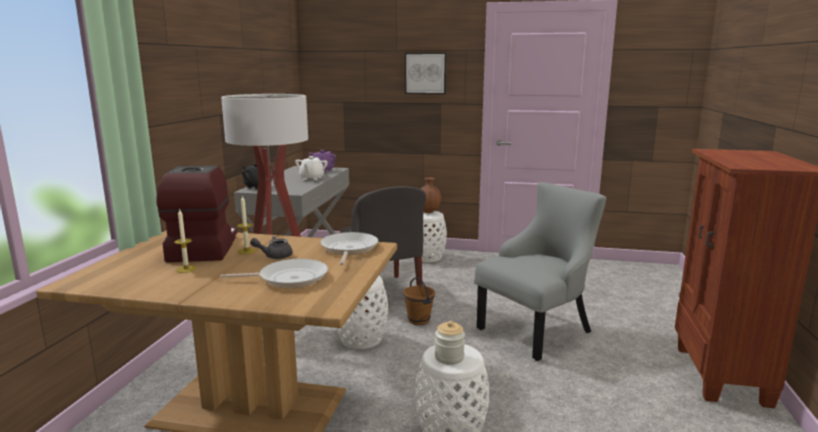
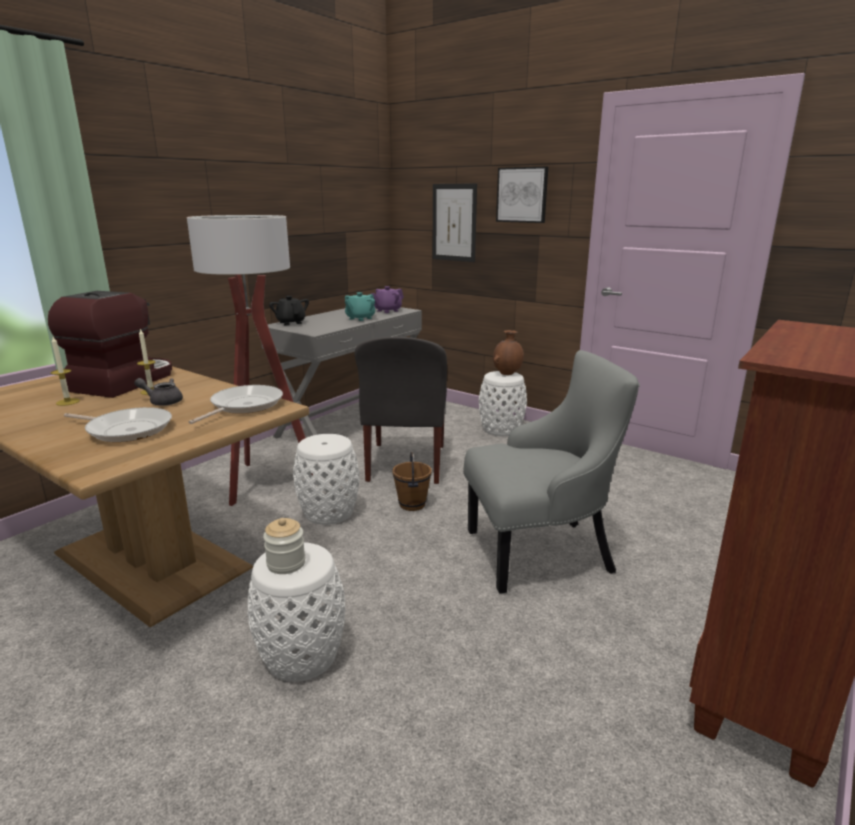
camera: 25 degrees right, 5 degrees up
(311, 178) = (360, 318): white teapot -> turquoise teapot
(365, 95) = (454, 222): none -> picture

